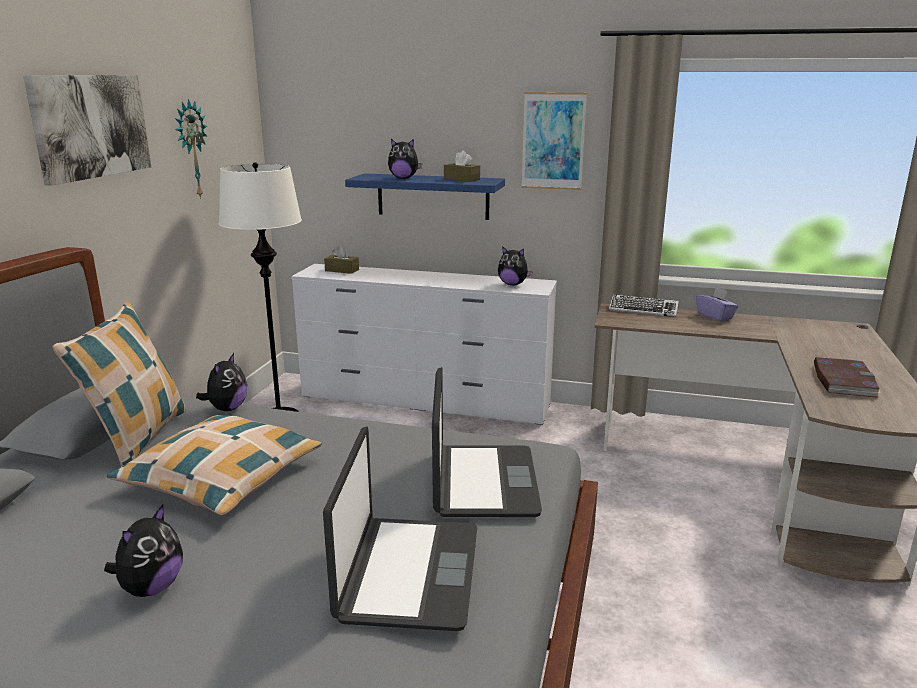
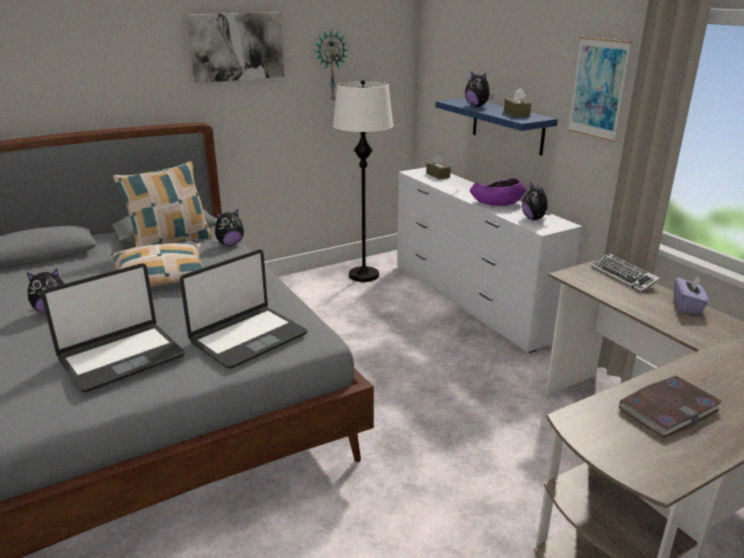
camera: 45 degrees right, 5 degrees up
(454, 280) = (496, 203): none -> purple bowl

